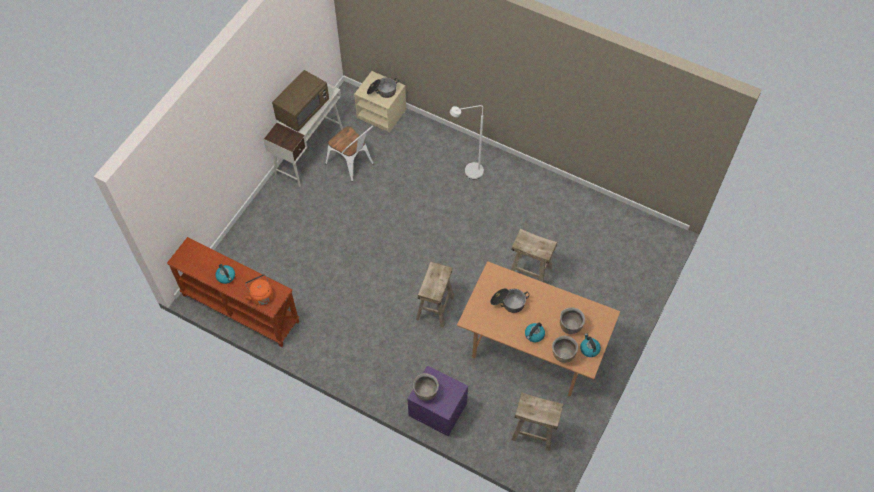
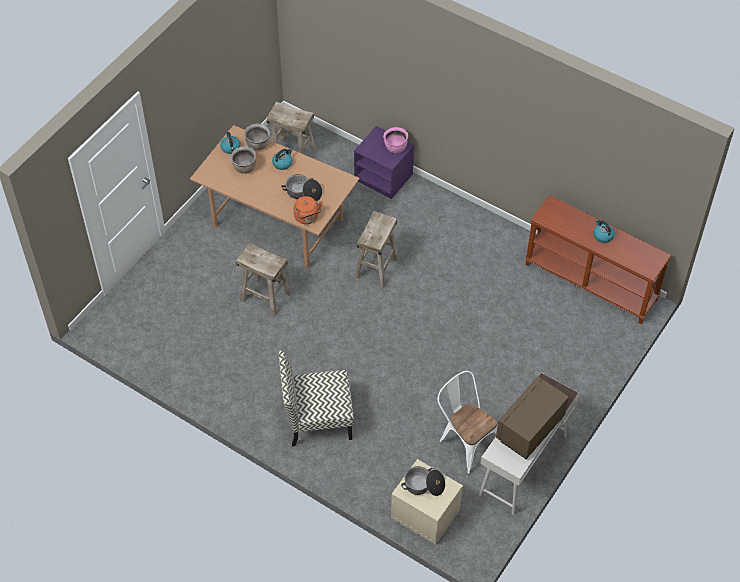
camera: 175 degrees left, 5 degrees down
(261, 295) = (563, 215): orange kettle -> orange kettle (307, 218)
(425, 392) = (395, 148): brown cooking pot -> pink cooking pot
(468, 172) = (317, 420): white floor lamp -> chair

